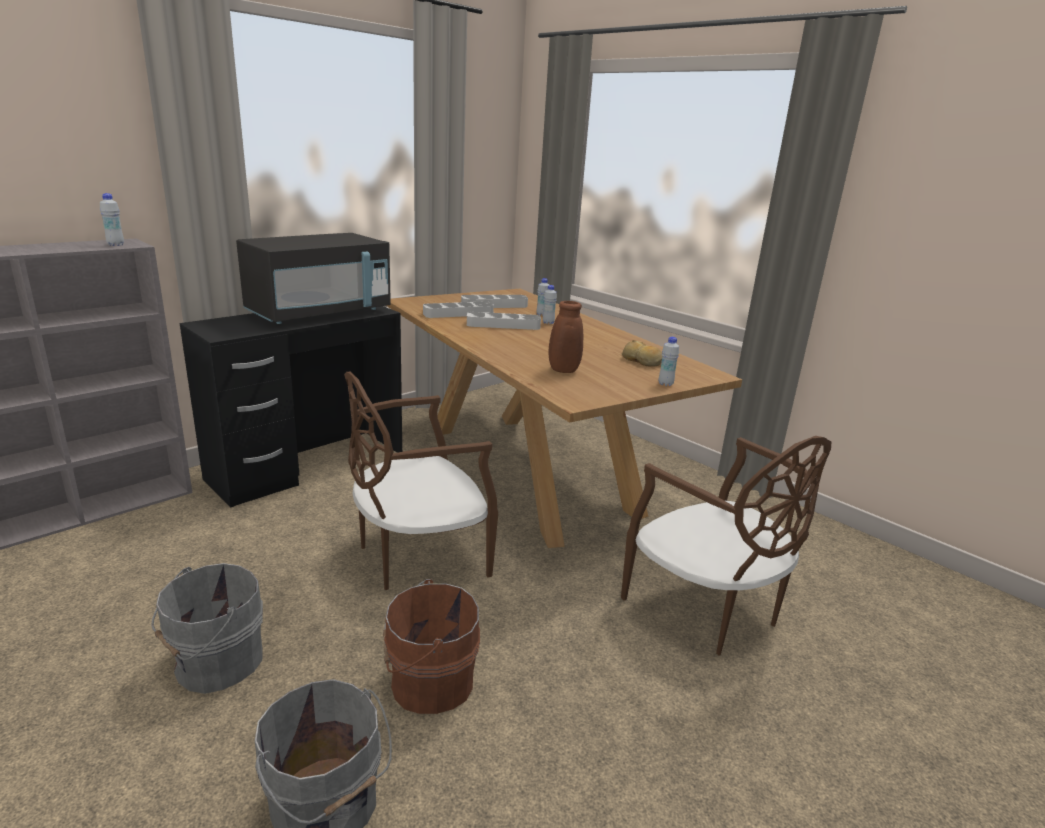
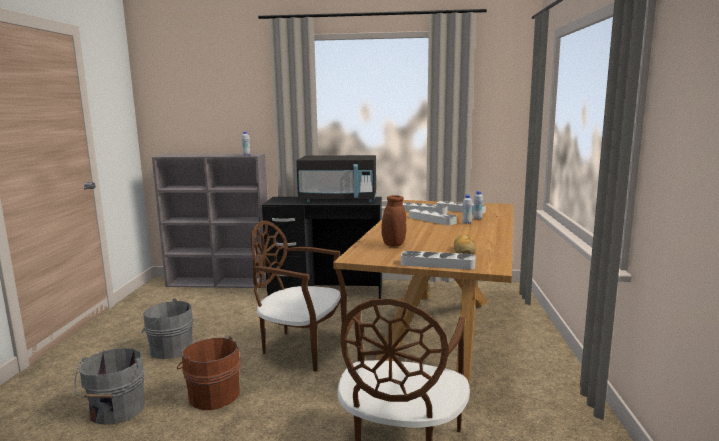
camera: 50 degrees right, 10 degrees down
(665, 384) = (437, 264): white bottle -> grey tray

